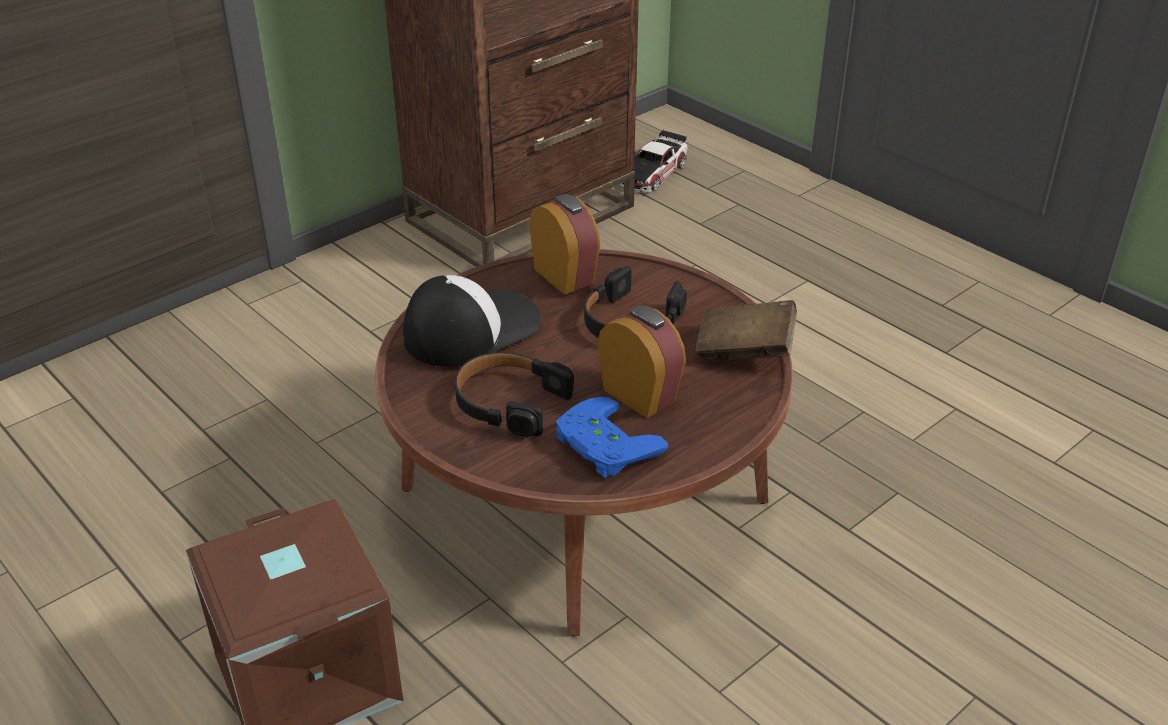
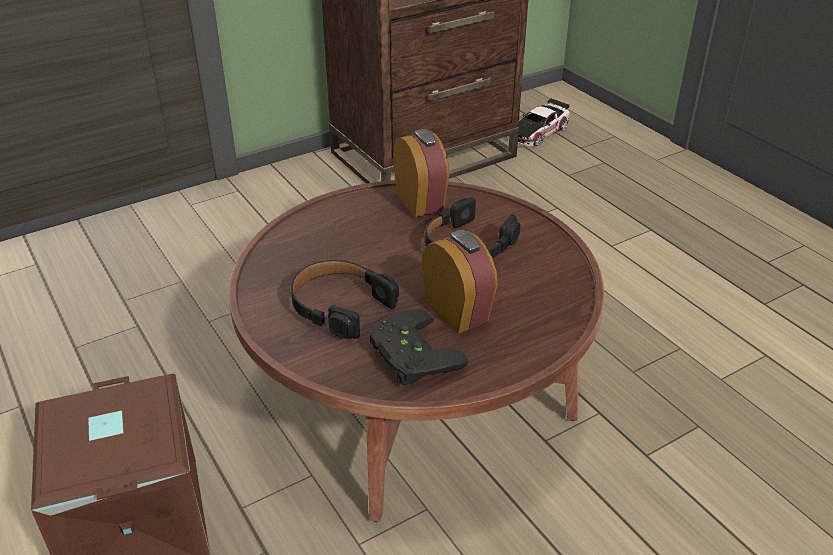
camera: 10 degrees right, 0 degrees up
(471, 328) = (326, 238): cap -> none
(602, 446) = (409, 355): blue game controller -> black game controller
(744, 352) = (563, 283): brown book -> none

